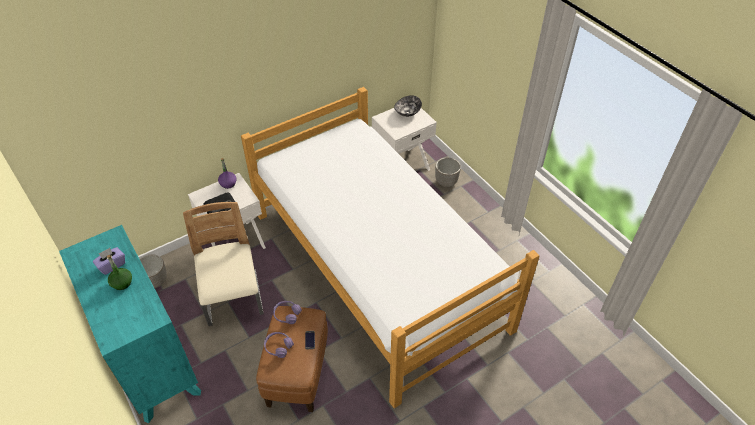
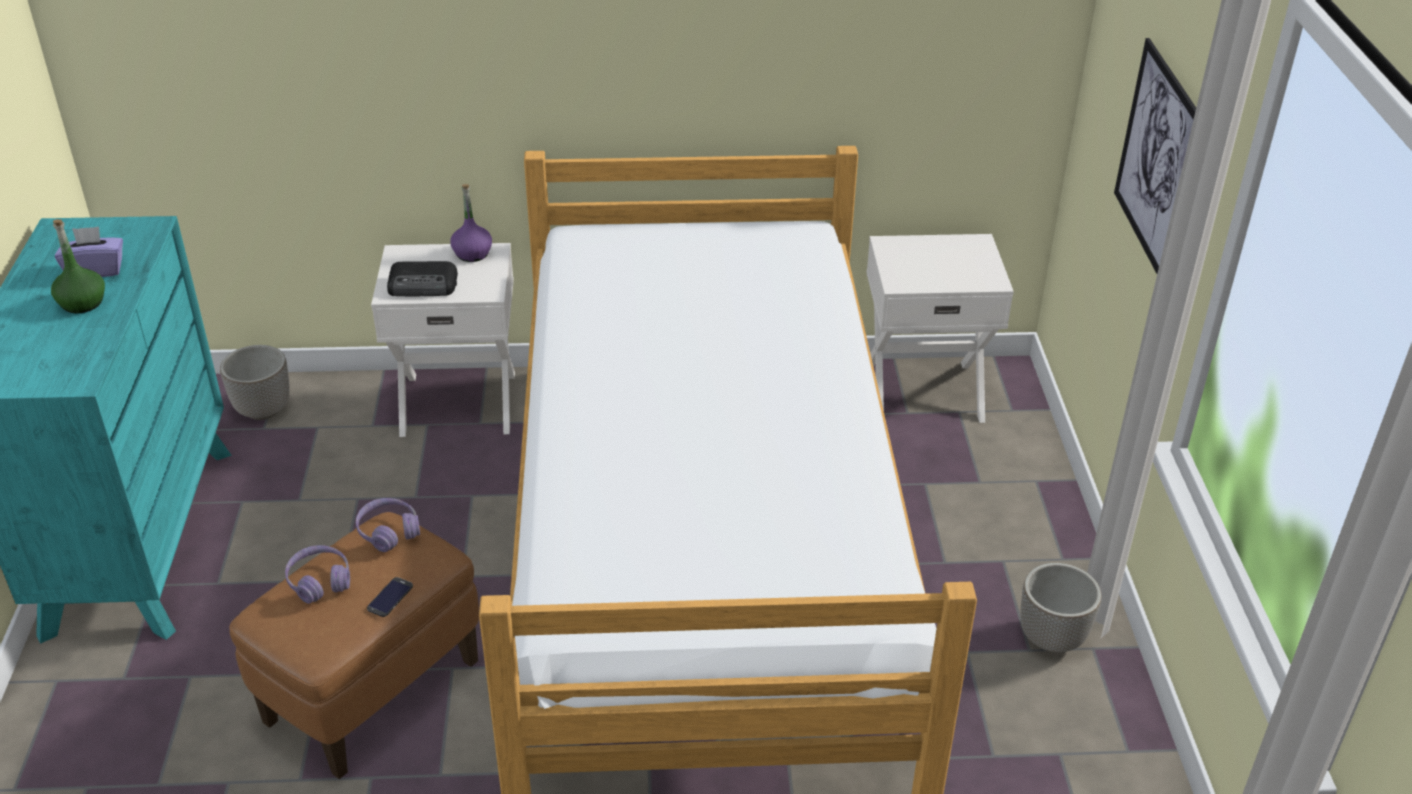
camera: 30 degrees right, 10 degrees down
(233, 299) = (372, 499): beige chair -> none
(407, 112) = (959, 253): bowl -> none
(446, 182) = (1004, 460): planter -> planter (1052, 638)
(499, 68) = (1157, 160): none -> picture

